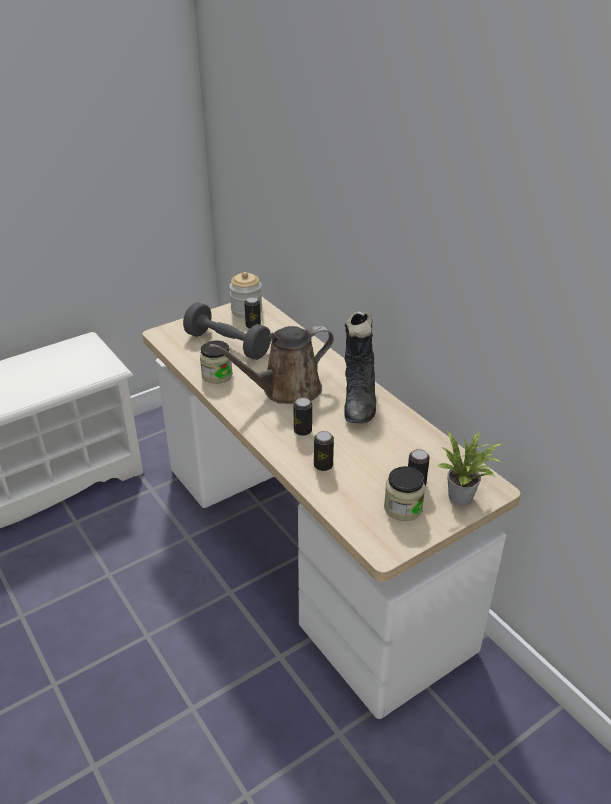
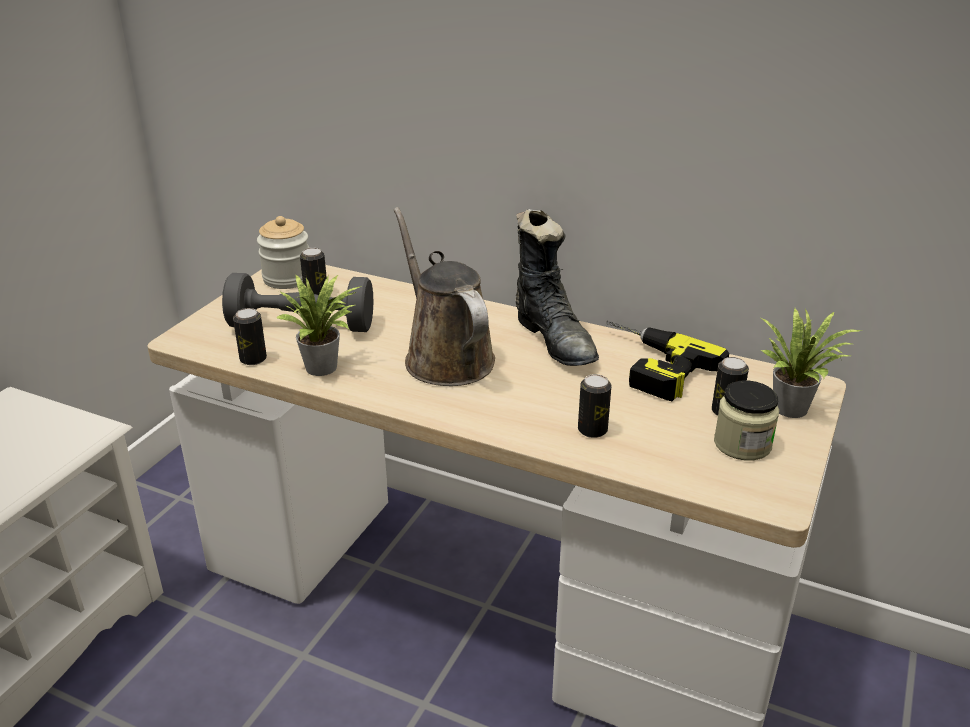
camera: 30 degrees left, 5 degrees down
(217, 375) = (325, 367): jar -> potted plant
(286, 390) = (445, 357): brown watering can -> brown watering can turned 120 degrees clockwise
(302, 431) = (520, 398): can -> can (253, 359)
(399, 436) = (646, 365): none -> power drill

